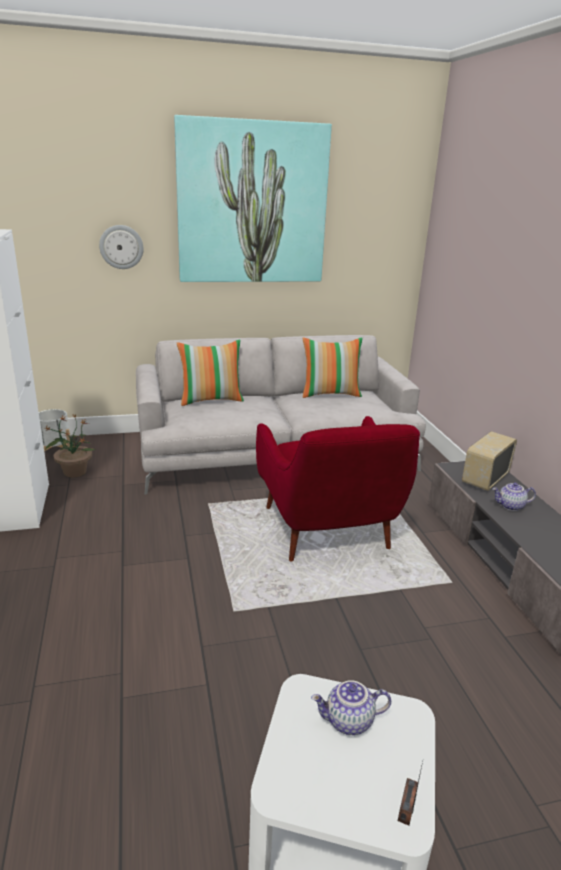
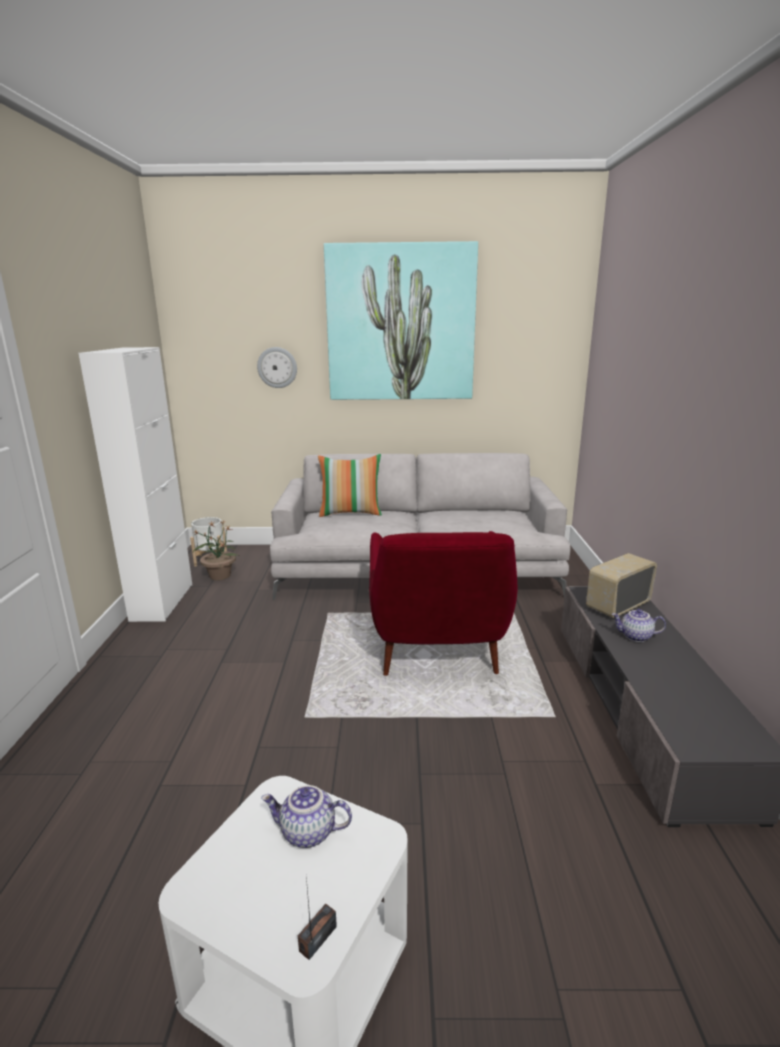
camera: 15 degrees right, 5 degrees down
(330, 394) = (474, 512): pillow -> none

